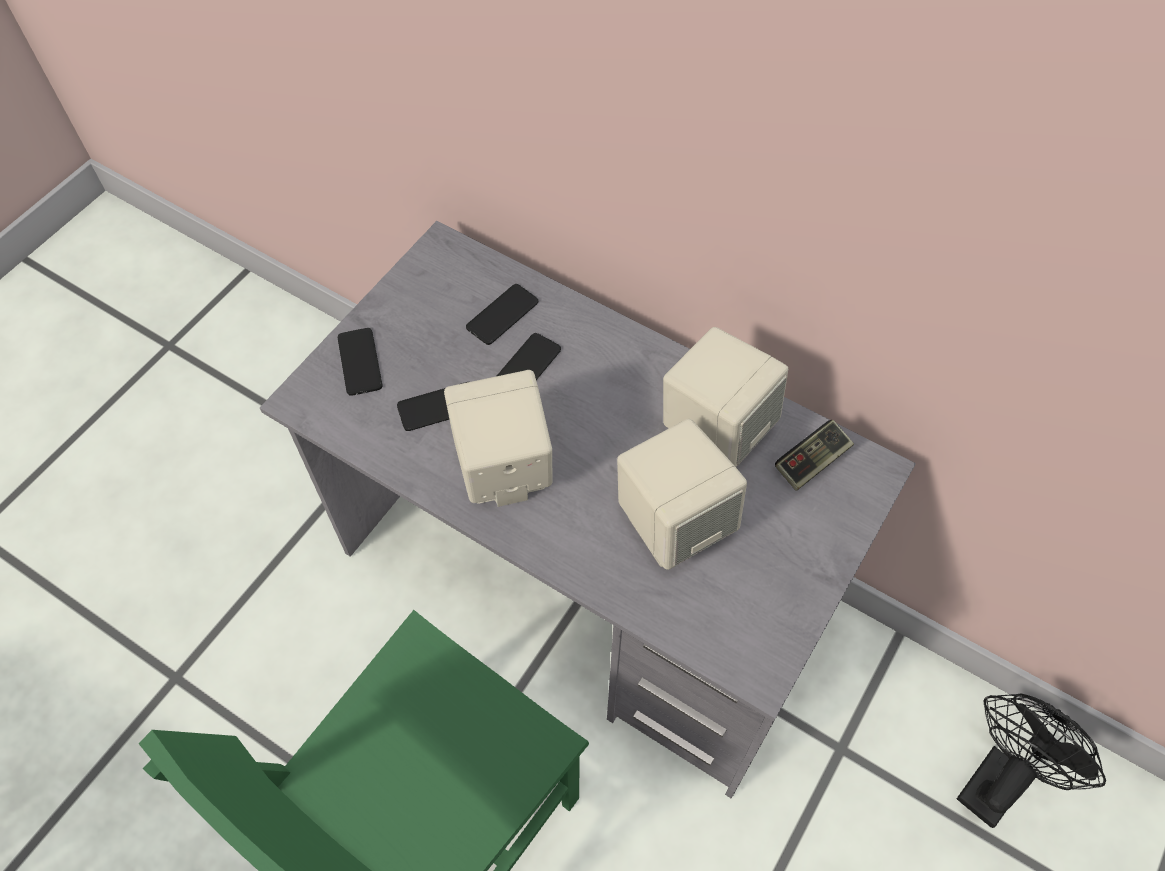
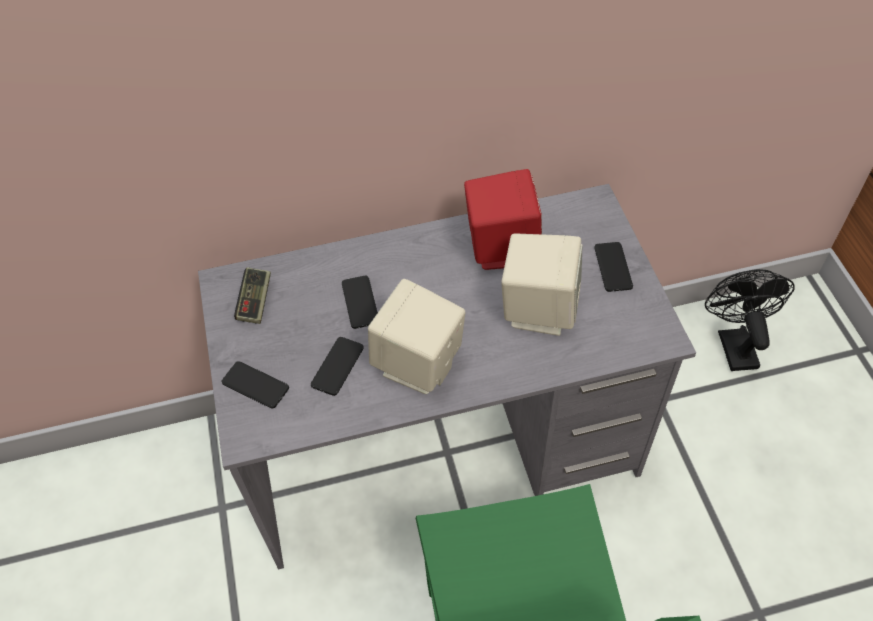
camera: 45 degrees left, 5 degrees down
(502, 315) = (309, 287): phone -> phone (613, 267)
(716, 430) = (501, 248): beige speaker -> red speaker
(812, 462) = (564, 223): game controller -> game controller (255, 301)

